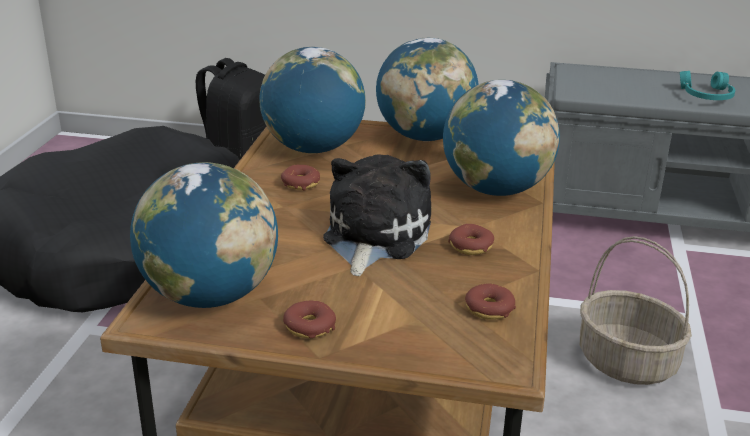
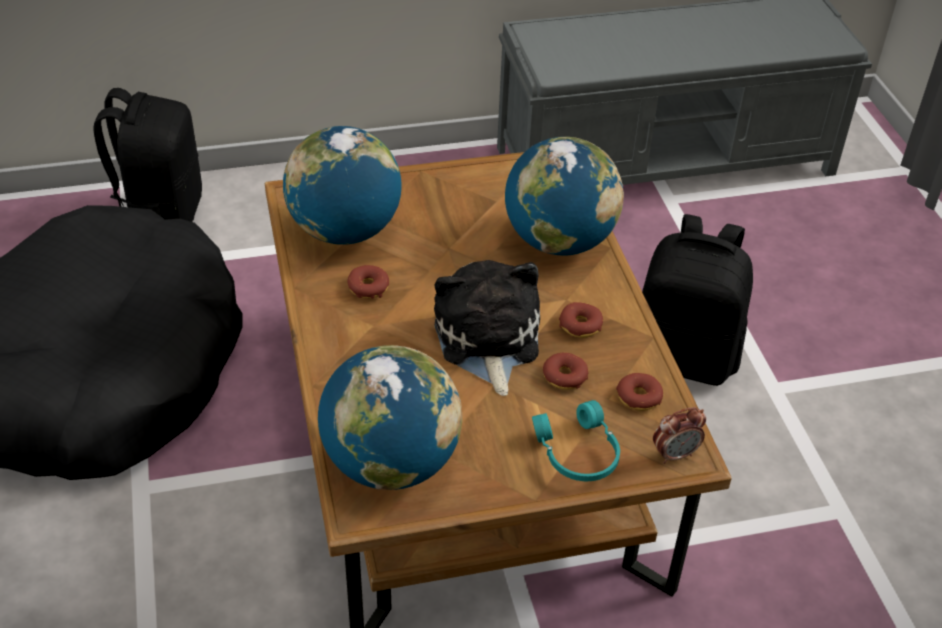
camera: 25 degrees left, 15 degrees up
(309, 327) = (504, 469): donut -> donut (564, 377)
(425, 137) = (447, 182): globe -> none
(493, 361) = (675, 454): none -> alarm clock
(628, 362) = (684, 357): basket -> black backpack
(705, 96) = (681, 46): turquoise headphones -> turquoise headphones (577, 453)

